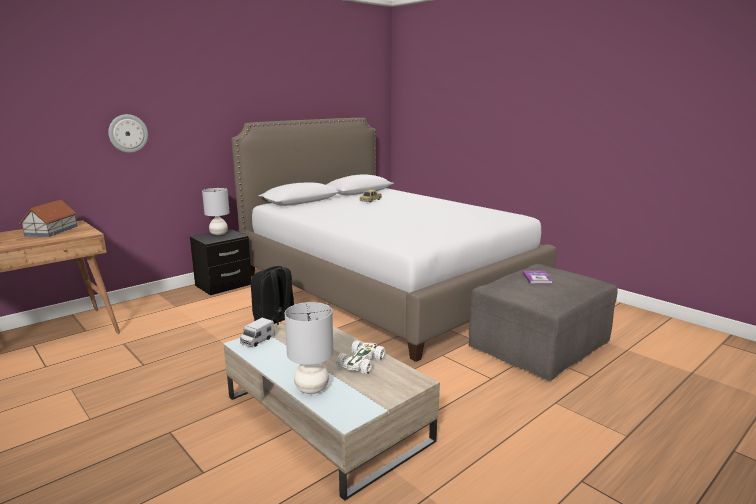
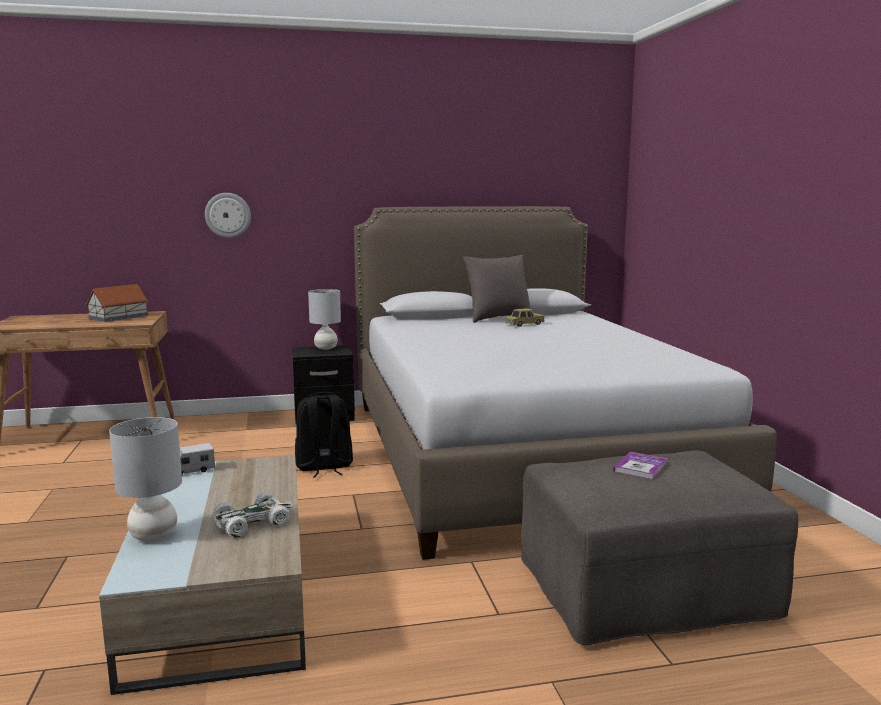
camera: 30 degrees right, 5 degrees down
(346, 198) = (497, 318): none -> grey pillow

